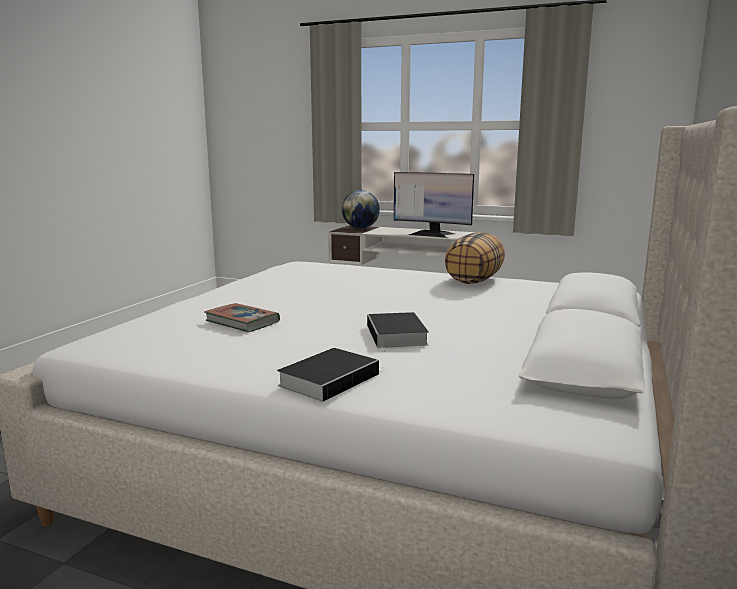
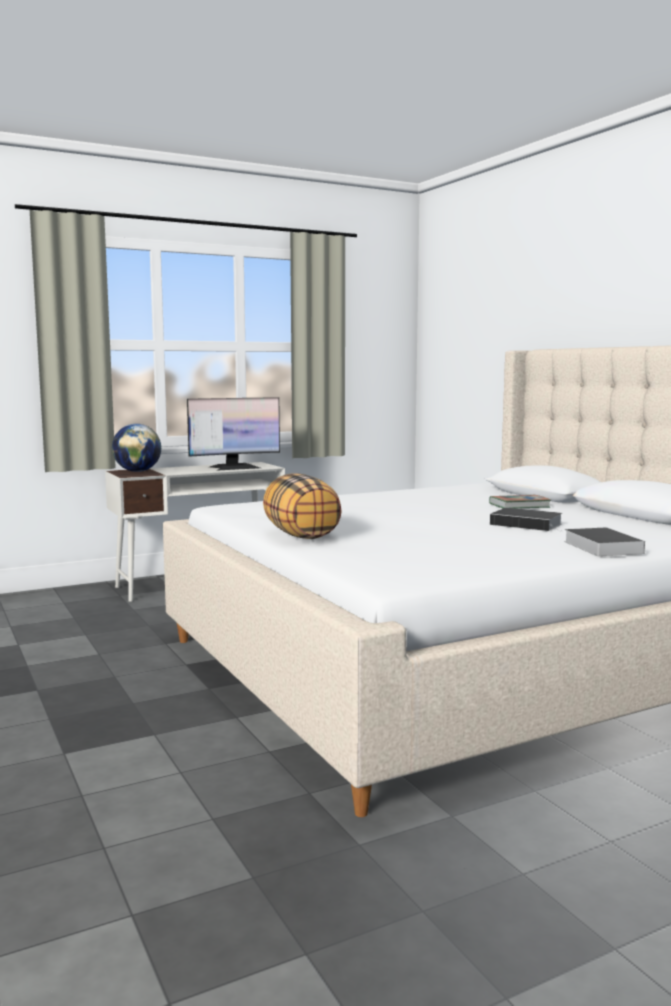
camera: 50 degrees left, 5 degrees down
(242, 322) = (413, 542): book -> book (519, 506)
(474, 281) = (413, 492): pillow -> pillow (302, 535)

